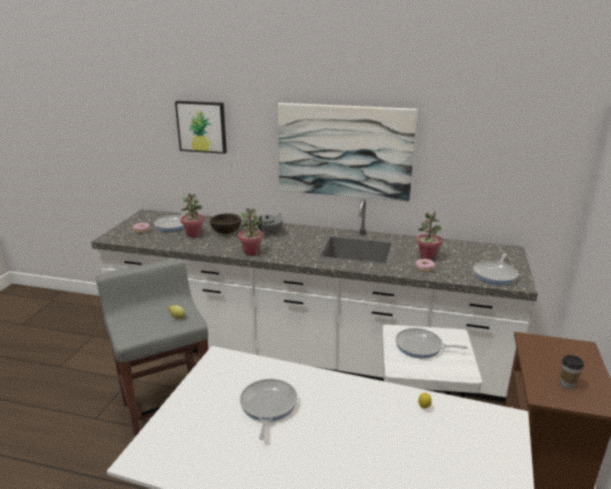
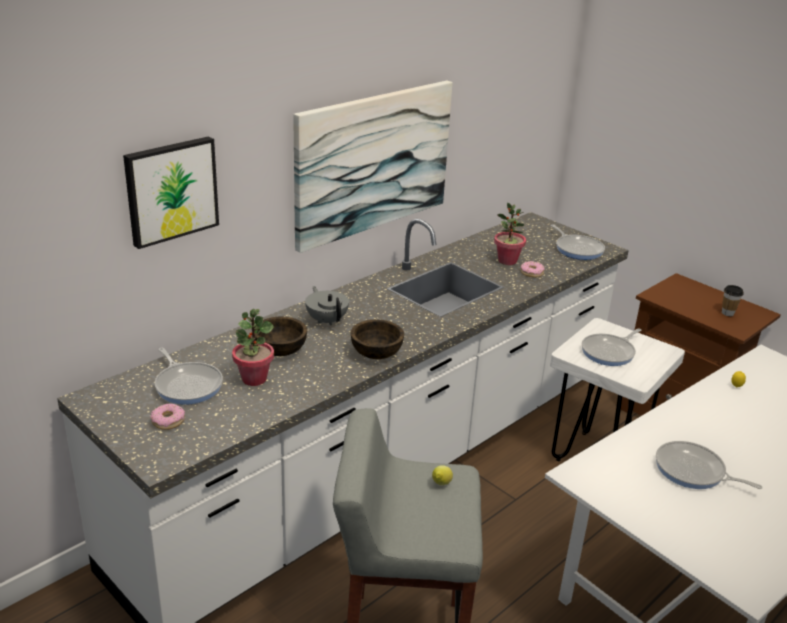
camera: 60 degrees left, 5 degrees up
(251, 252) = (376, 353): potted plant -> brown bowl

